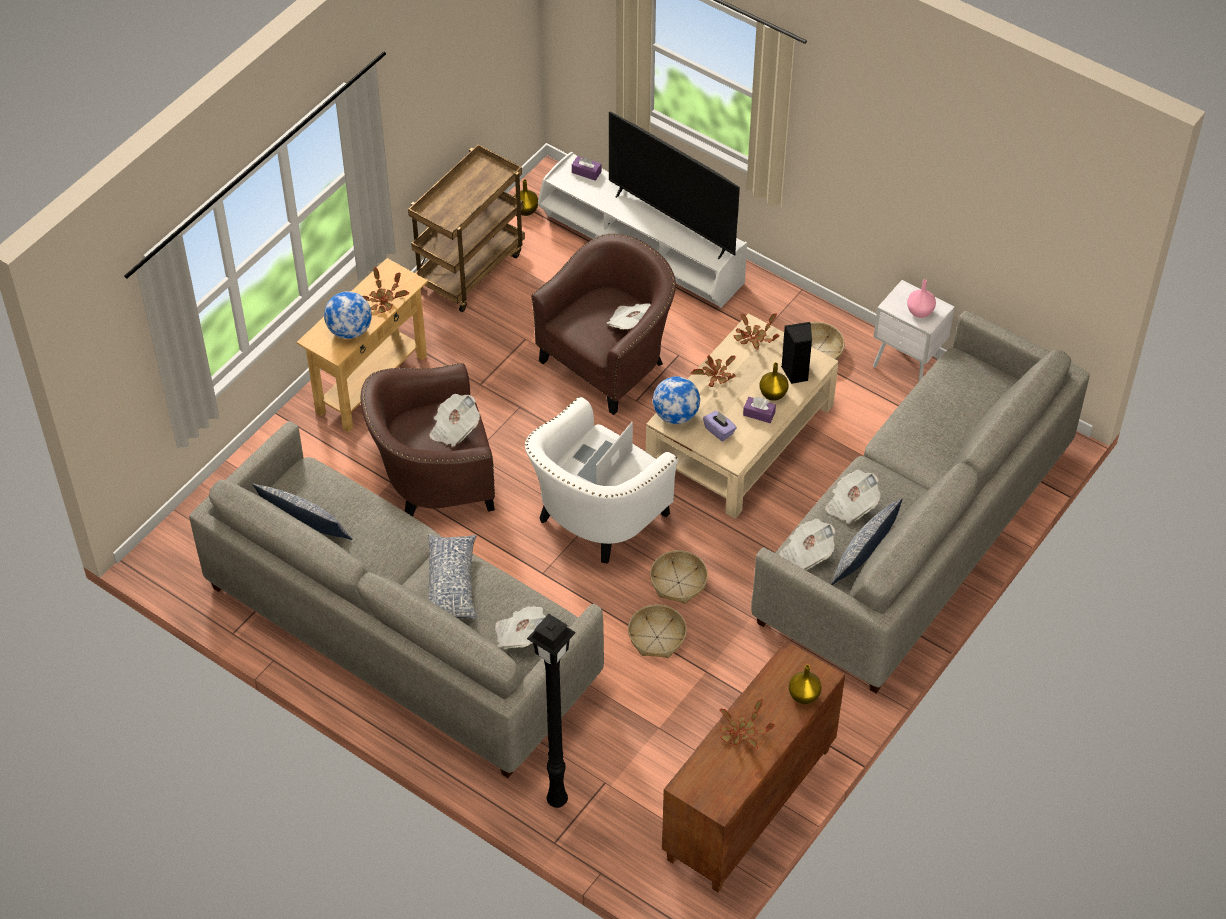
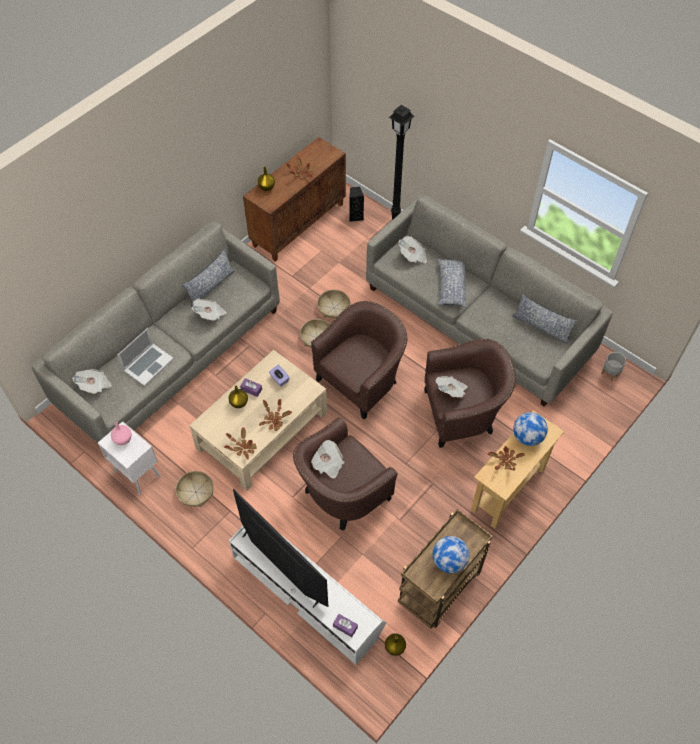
camera: 175 degrees left, 5 degrees up
(187, 558) = (610, 373): none -> grey planter
(595, 519) = (362, 380): white armchair -> brown armchair
(596, 461) = (361, 361): laptop -> laptop (148, 364)
(675, 415) = (306, 392): globe -> globe (449, 561)
(796, 373) = (220, 417): black speaker -> black speaker (355, 216)
(806, 553) = (244, 290): newspaper -> newspaper (94, 385)

